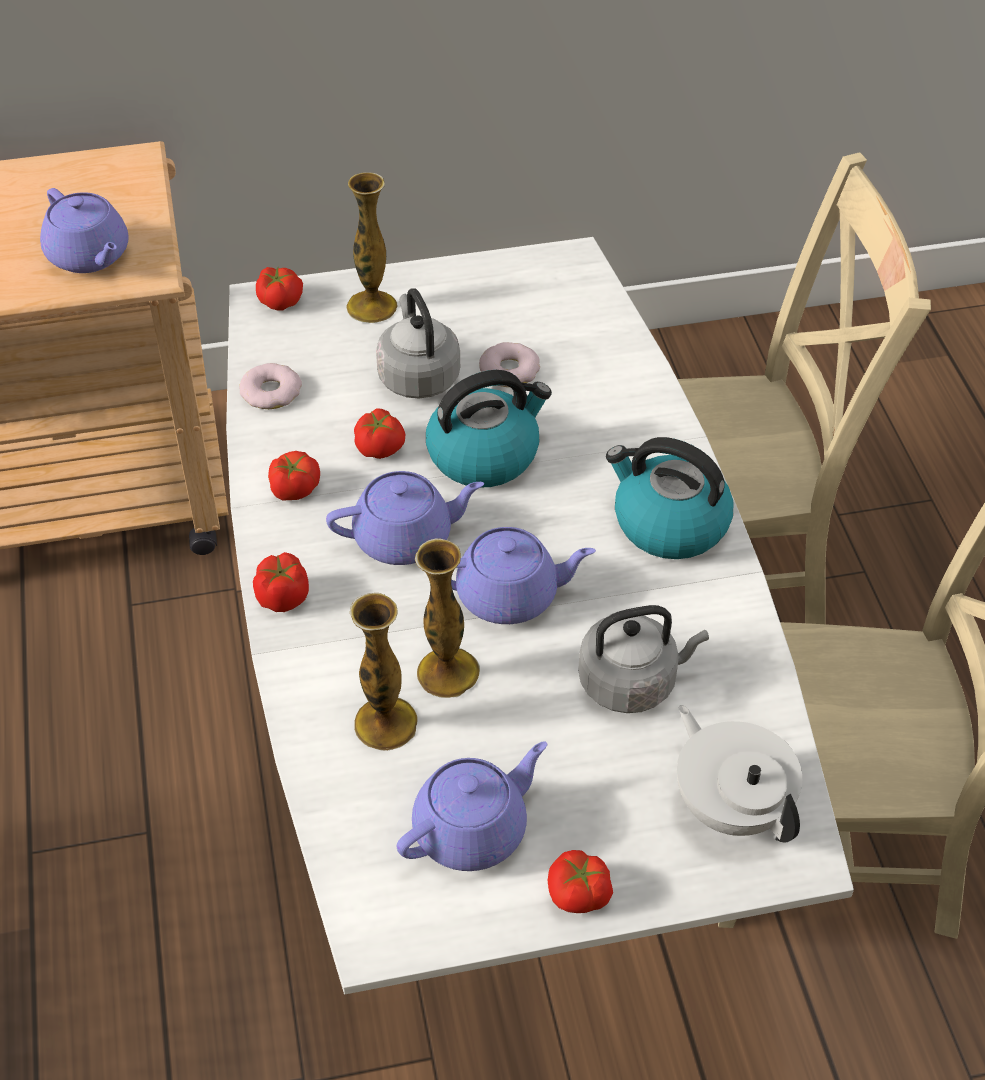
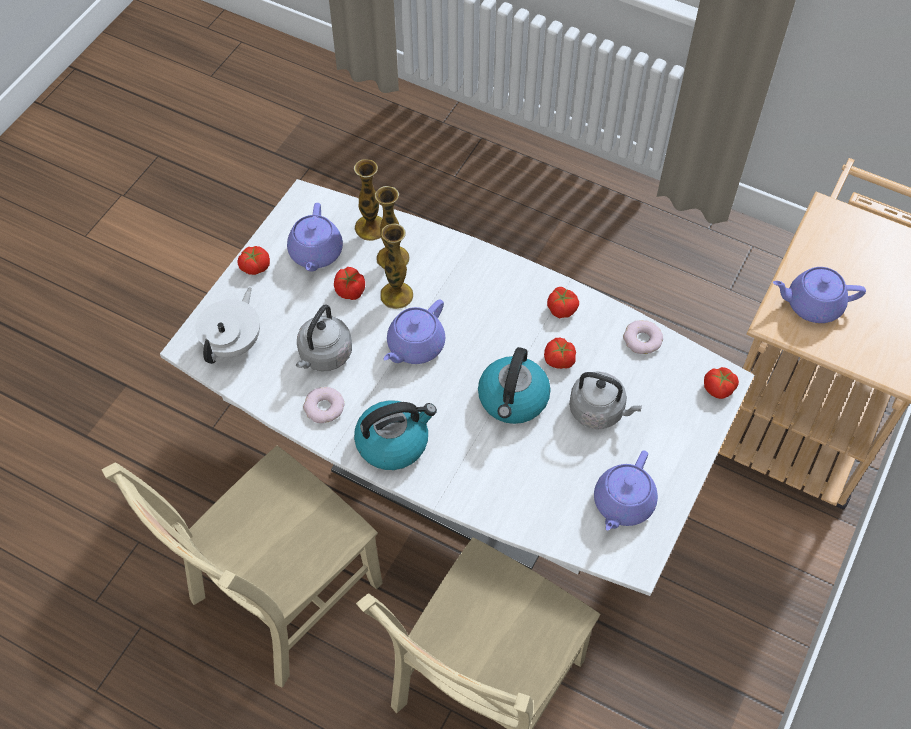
camera: 130 degrees right, 10 degrees up
(283, 597) = (496, 265): tomato -> tomato (350, 291)
(372, 307) = (677, 427): vase -> vase (370, 227)
(405, 538) = (488, 330): purple teapot -> purple teapot (622, 503)
(509, 370) = (566, 456): donut -> donut (324, 407)
(732, 806) = (234, 343): white teapot -> white teapot turned 75 degrees counterclockwise

